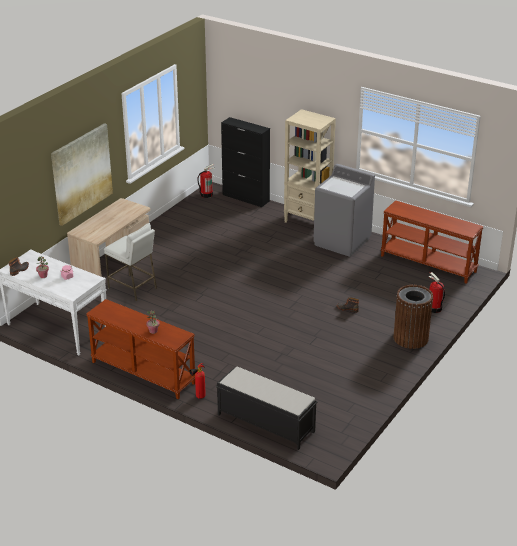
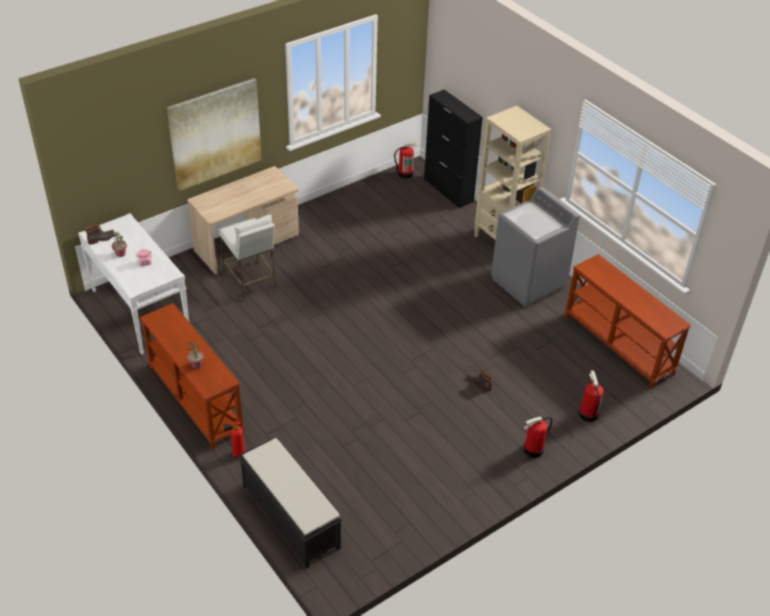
camera: 20 degrees right, 10 degrees up
(410, 338) = (533, 450): brown trash can -> fire extinguisher

